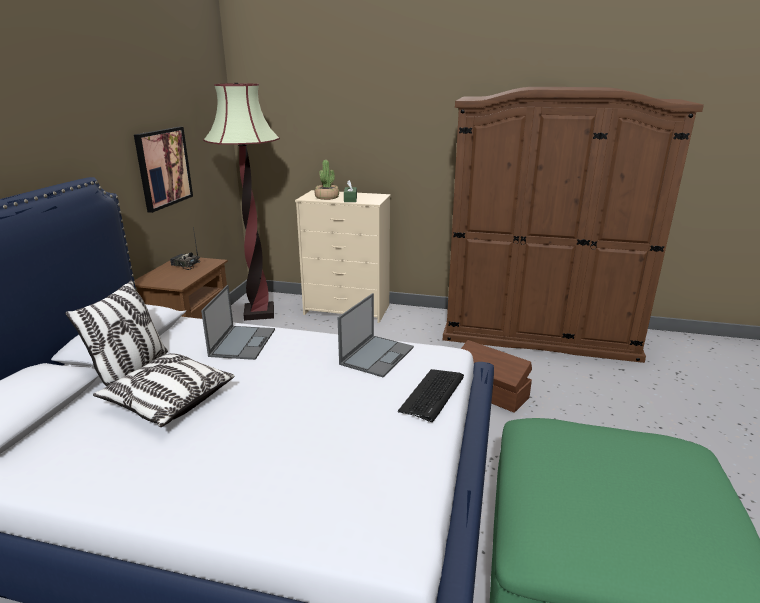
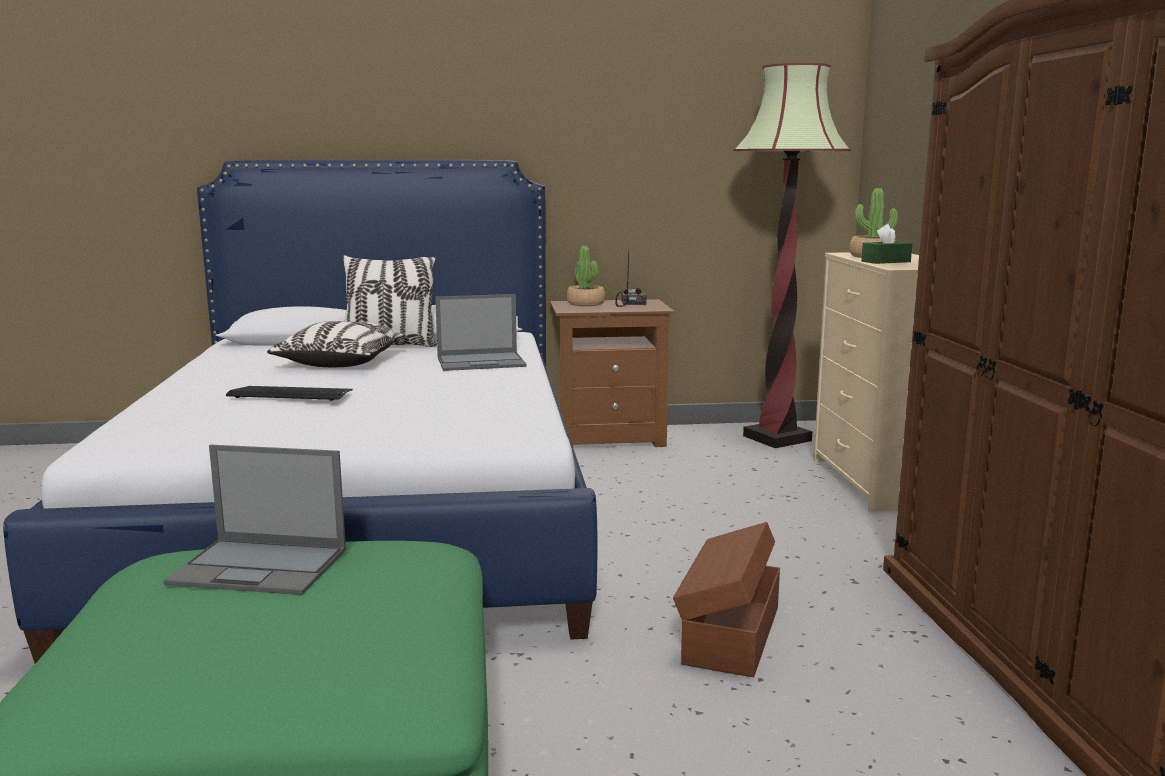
camera: 70 degrees right, 10 degrees down
(162, 276) = (585, 304): none -> potted plant
(163, 168) = (663, 177): picture -> none
(377, 355) = (494, 407): laptop -> laptop (261, 567)
(432, 394) = (398, 437): keyboard -> keyboard (291, 394)

